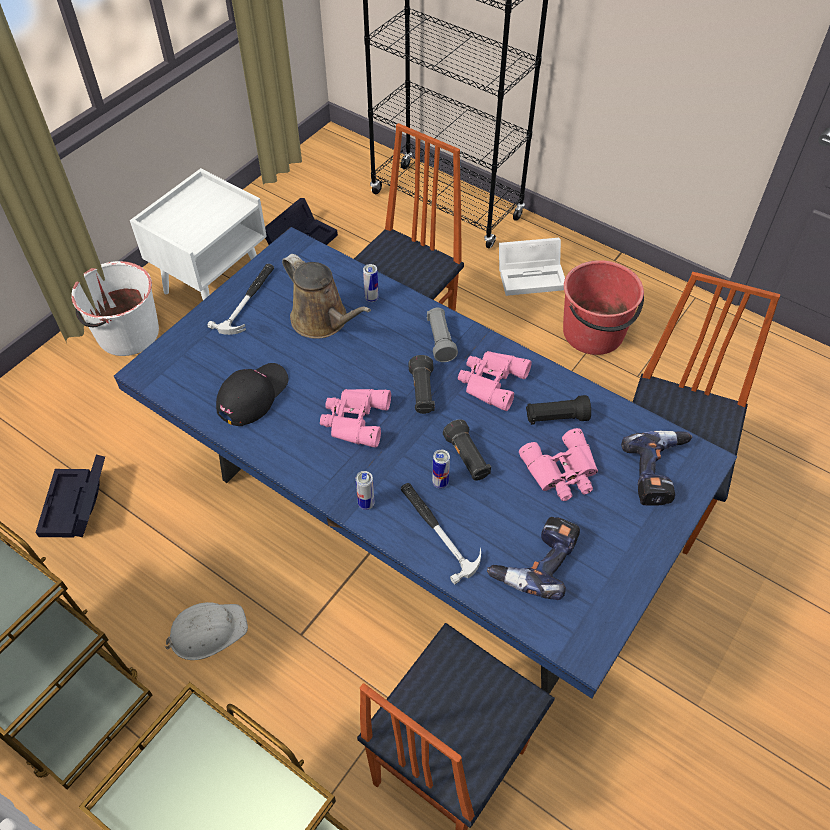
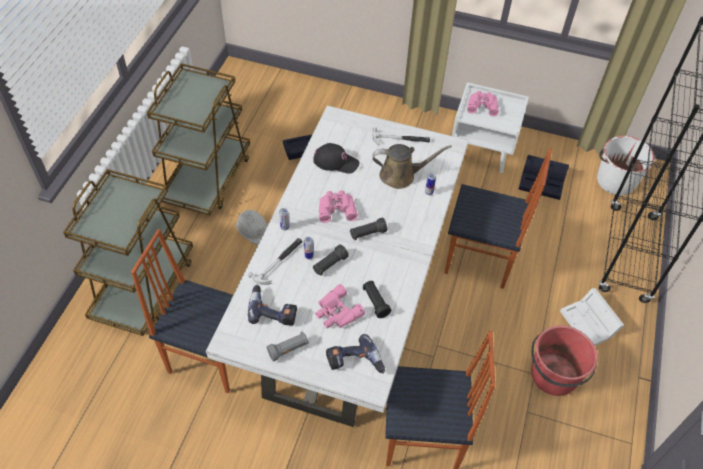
camera: 70 degrees right, 0 degrees up
(127, 334) = (423, 127): white bucket -> white bucket (615, 180)
(323, 321) = (401, 175): brown watering can -> brown watering can turned 120 degrees counterclockwise
(413, 528) = (347, 304): blue dining table -> white dining table
(440, 341) = (410, 233): grey flashlight -> grey flashlight (288, 349)
(490, 382) = (389, 264): pink binoculars -> pink binoculars (482, 105)

